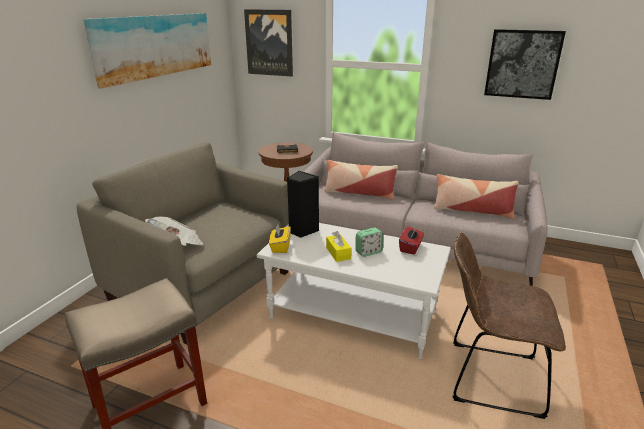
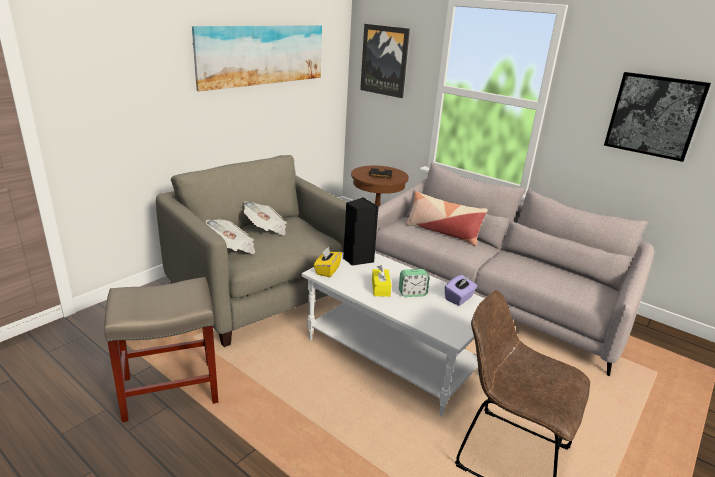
camera: 15 degrees right, 0 degrees up
(202, 218) = (266, 229): none -> newspaper
(410, 248) = (459, 298): red tissue box -> purple tissue box
(472, 210) = (559, 274): pillow -> none

